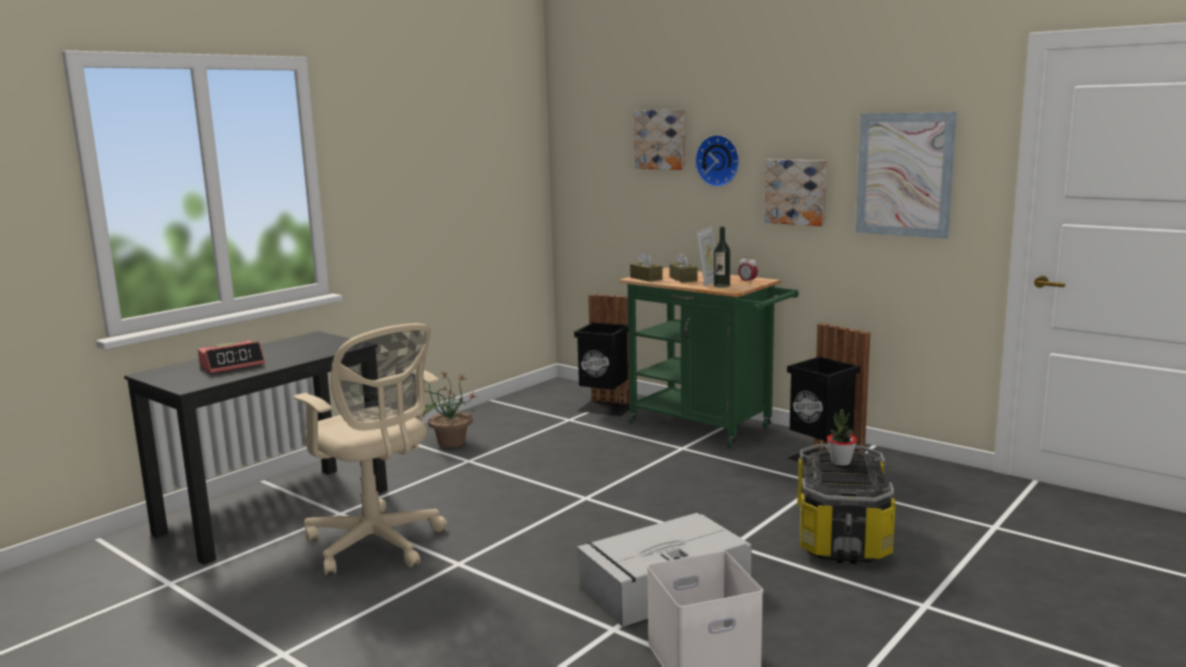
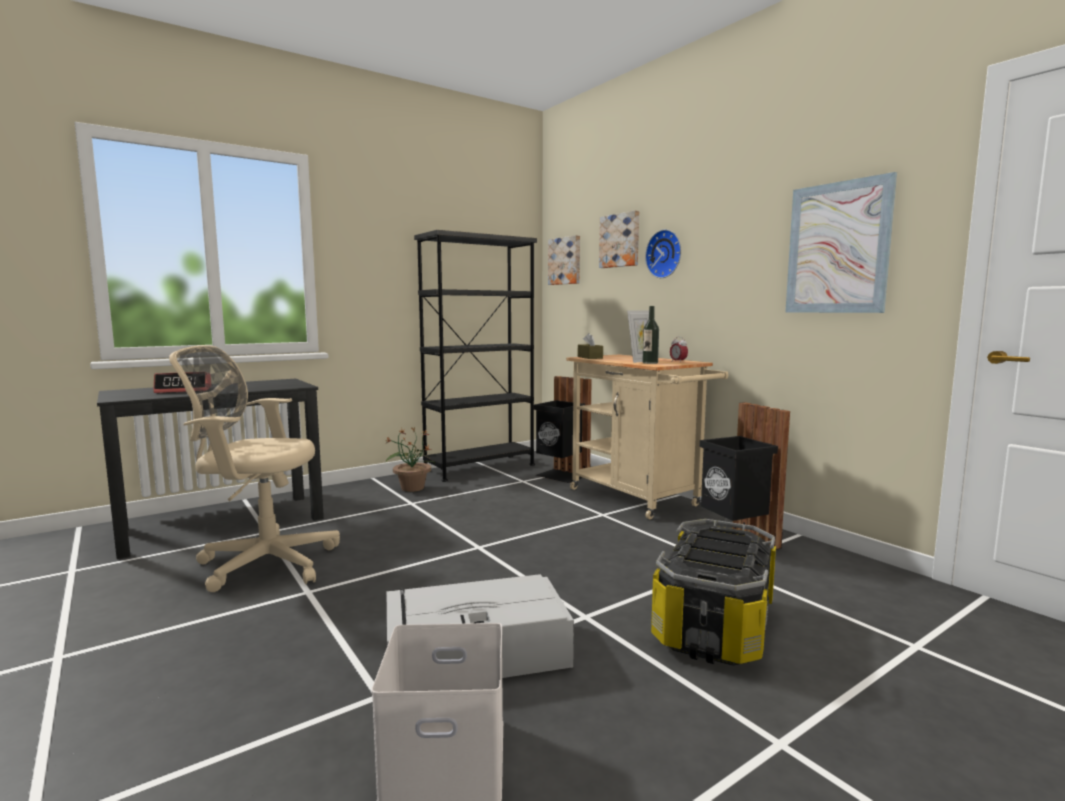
camera: 15 degrees right, 5 degrees down
(377, 545) = (263, 563): beige office chair -> beige office chair turned 120 degrees clockwise
(505, 408) = (479, 467): none -> black bookcase
(683, 279) = (622, 359): brown tissue box -> none
(707, 426) = (639, 499): green cart -> beige cart
(796, 191) = (731, 276): picture -> picture (565, 261)
(840, 462) = (721, 540): potted plant -> none

